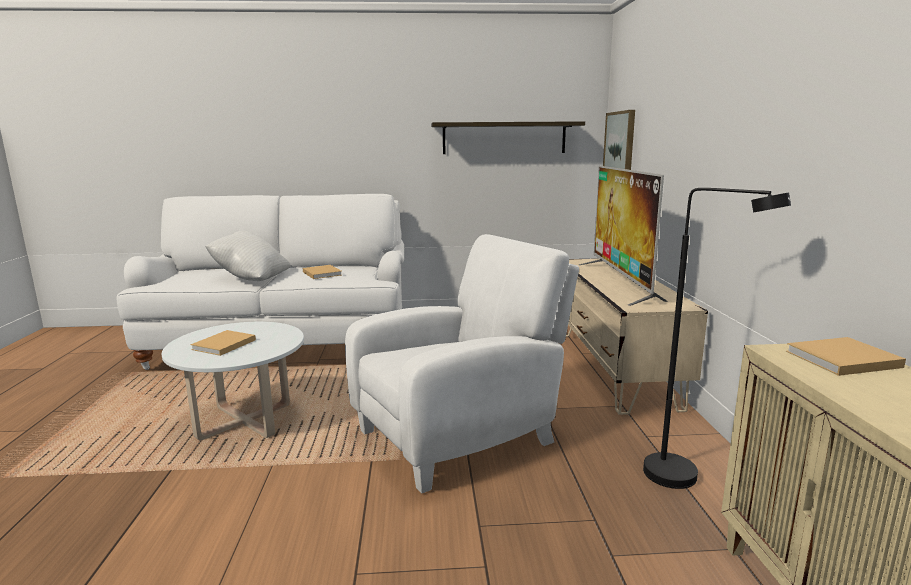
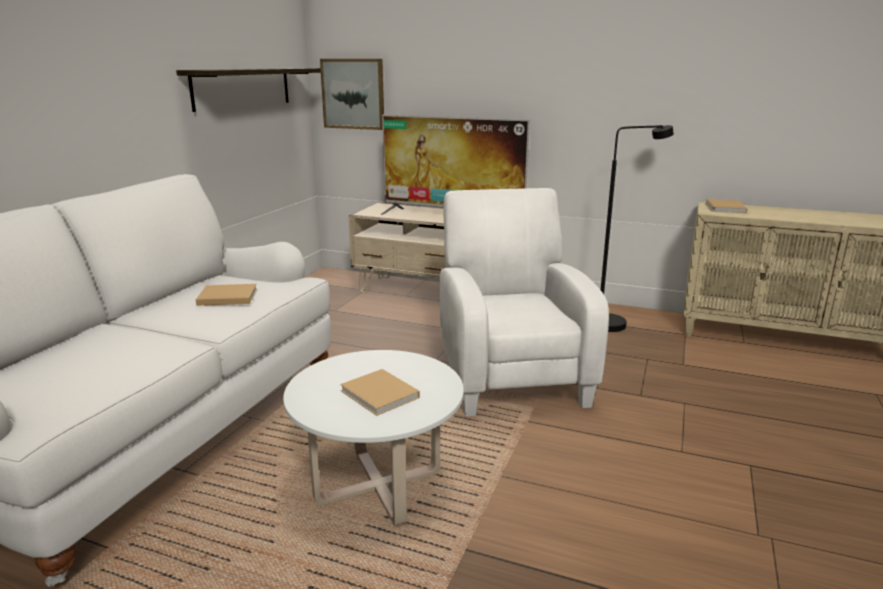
camera: 65 degrees left, 5 degrees up
(251, 278) = (147, 341): white pillow -> none

